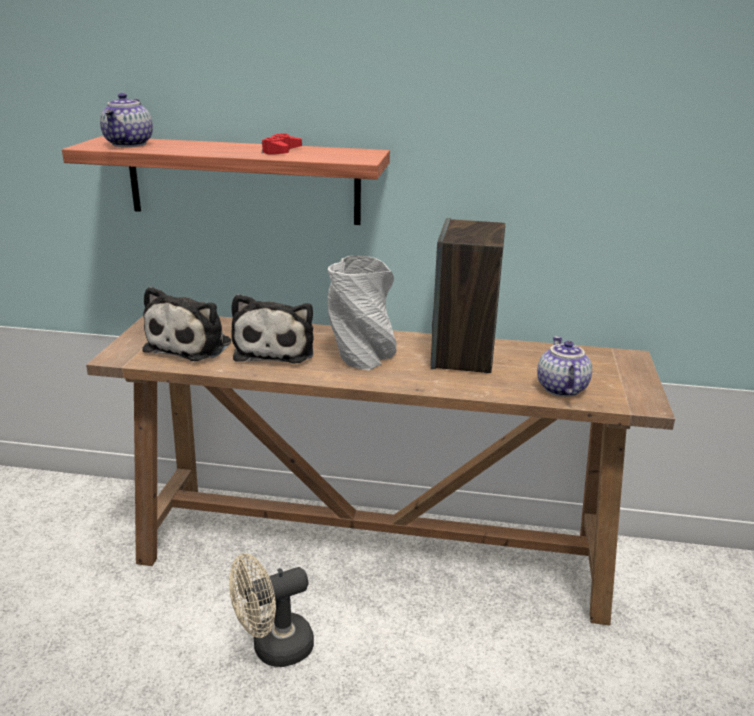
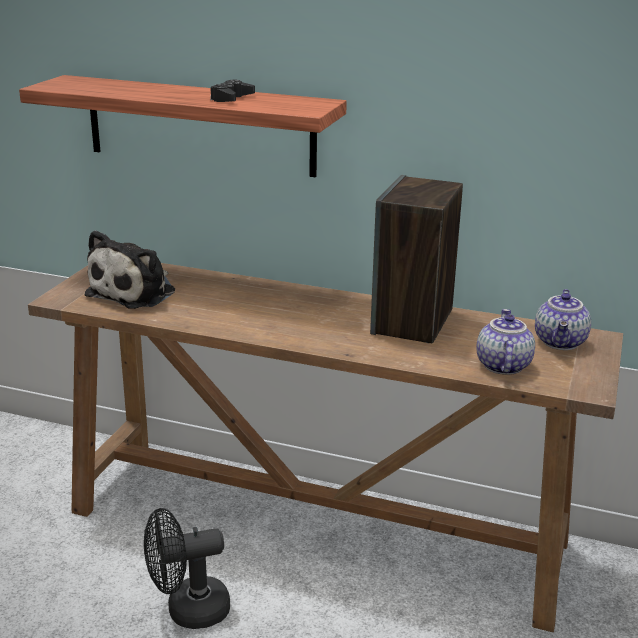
camera: 10 degrees right, 0 degrees up
(130, 144) = (86, 85): teapot -> teapot (561, 342)
(273, 648) = (188, 610): beige fan -> black fan
(276, 349) = (218, 302): plush toy -> none
(281, 151) = (231, 98): red game controller -> black game controller
(361, 357) = (302, 316): grey vase -> none

